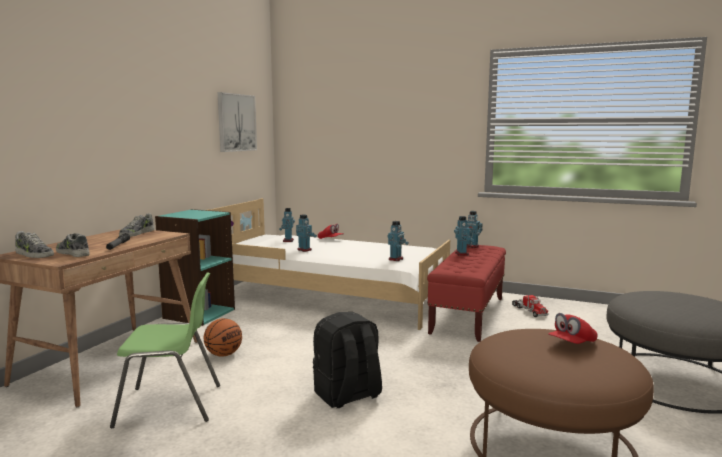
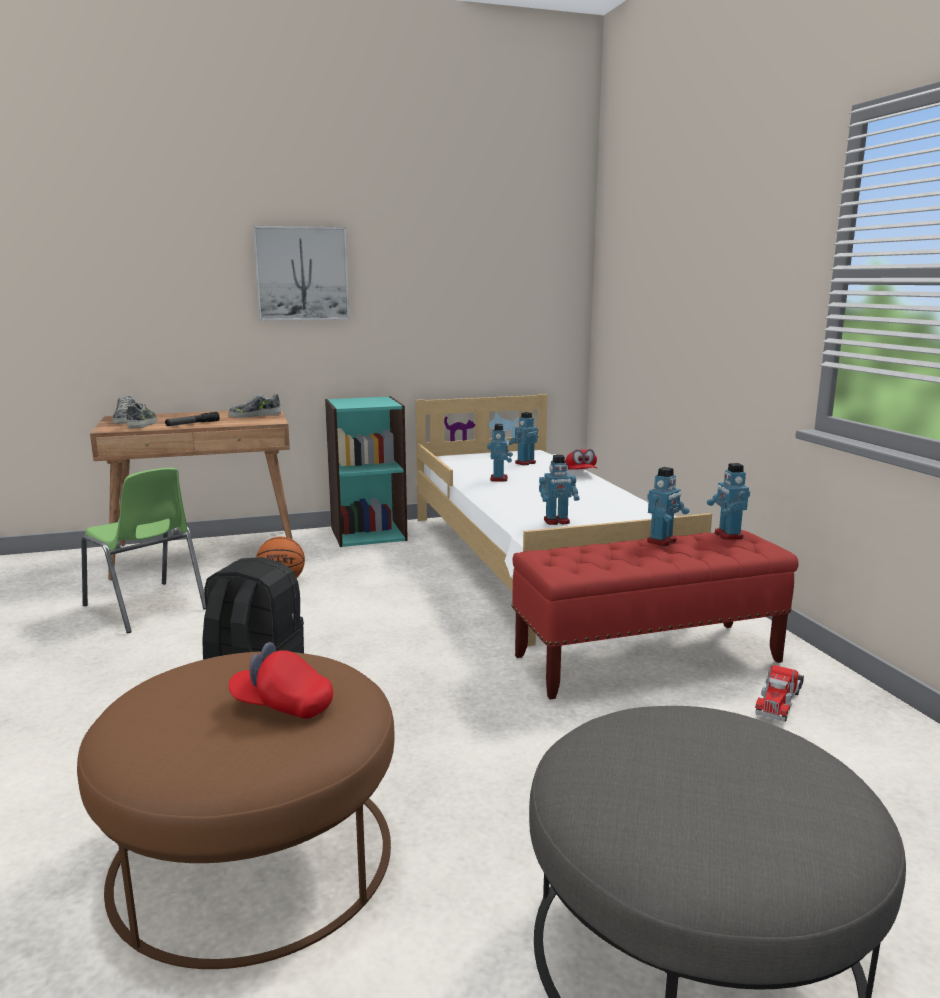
camera: 50 degrees right, 5 degrees up
(236, 122) = (498, 276): picture -> picture (302, 274)

